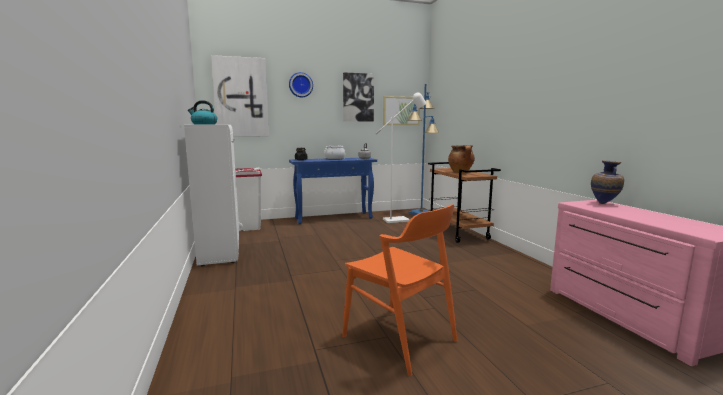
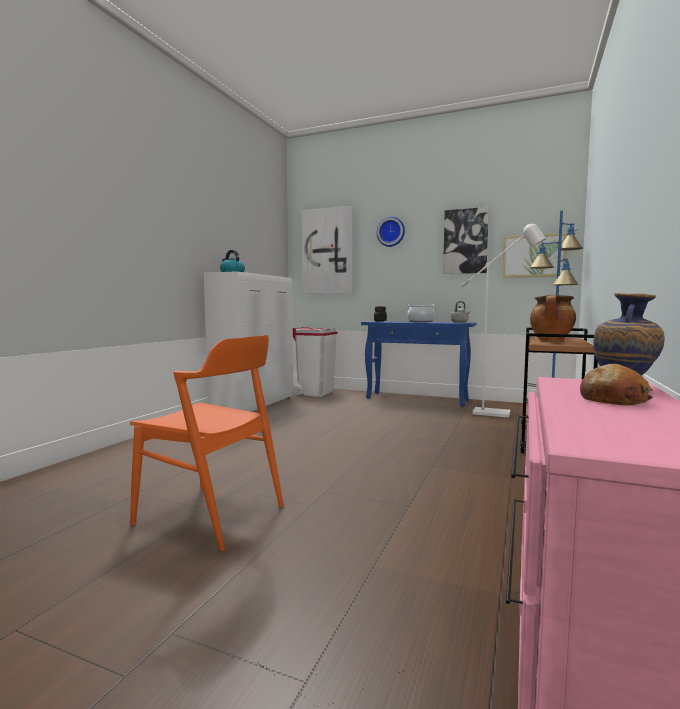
camera: 40 degrees right, 5 degrees down
(399, 338) = (210, 514): orange chair -> orange chair turned 60 degrees counterclockwise
(631, 212) = (613, 399): none -> bread

